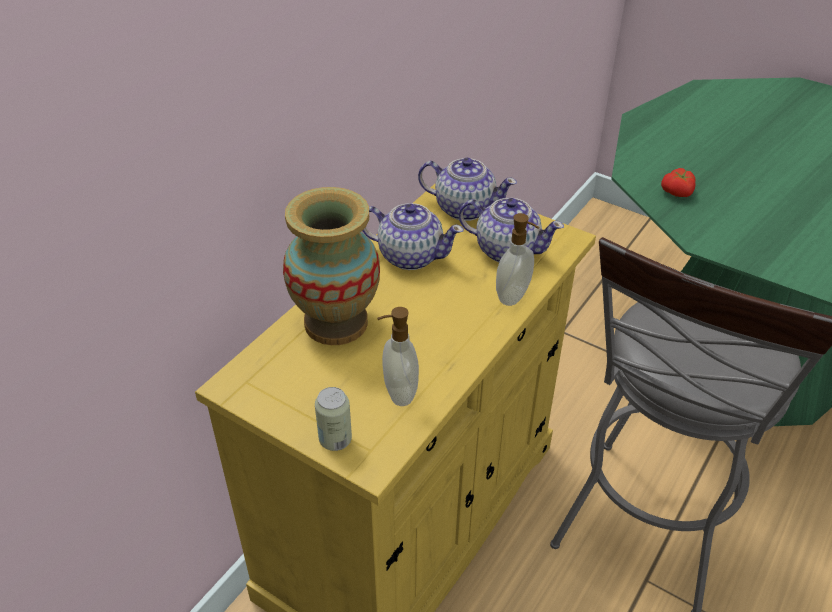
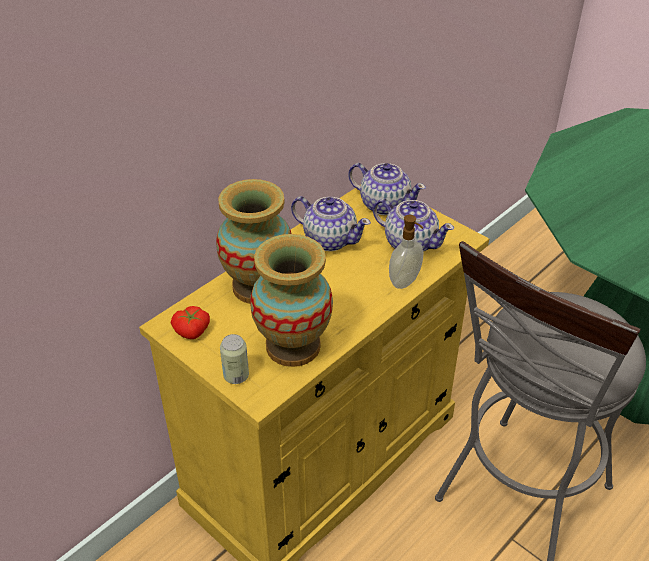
camera: 10 degrees right, 0 degrees up
(398, 392) = (293, 346): soap dispenser -> vase
(677, 193) = (579, 209): tomato -> tomato (192, 331)

